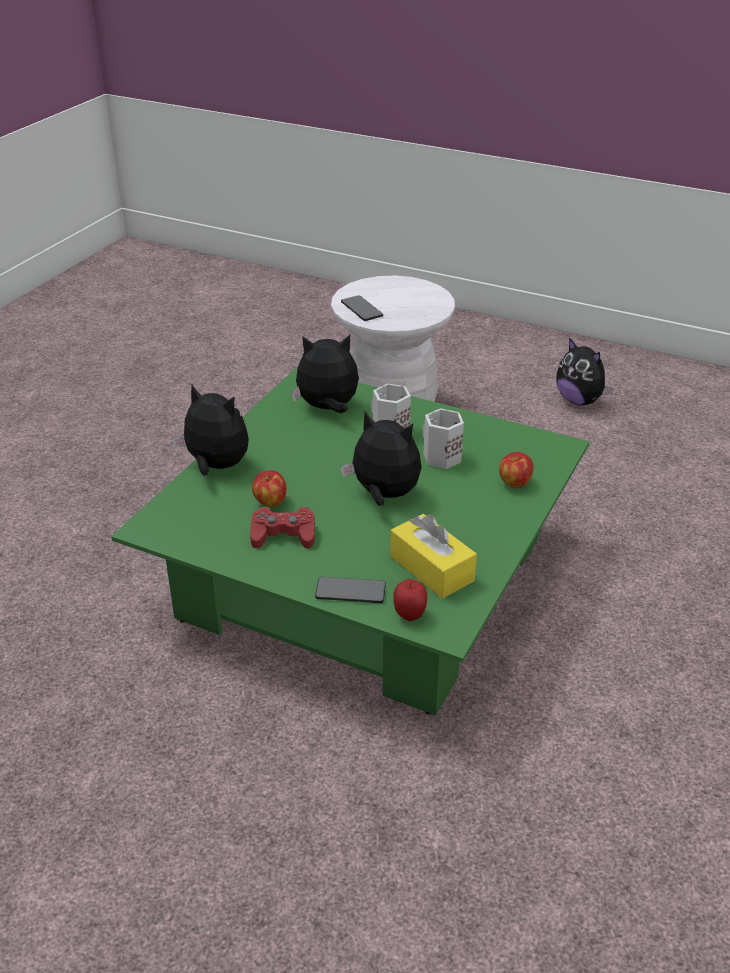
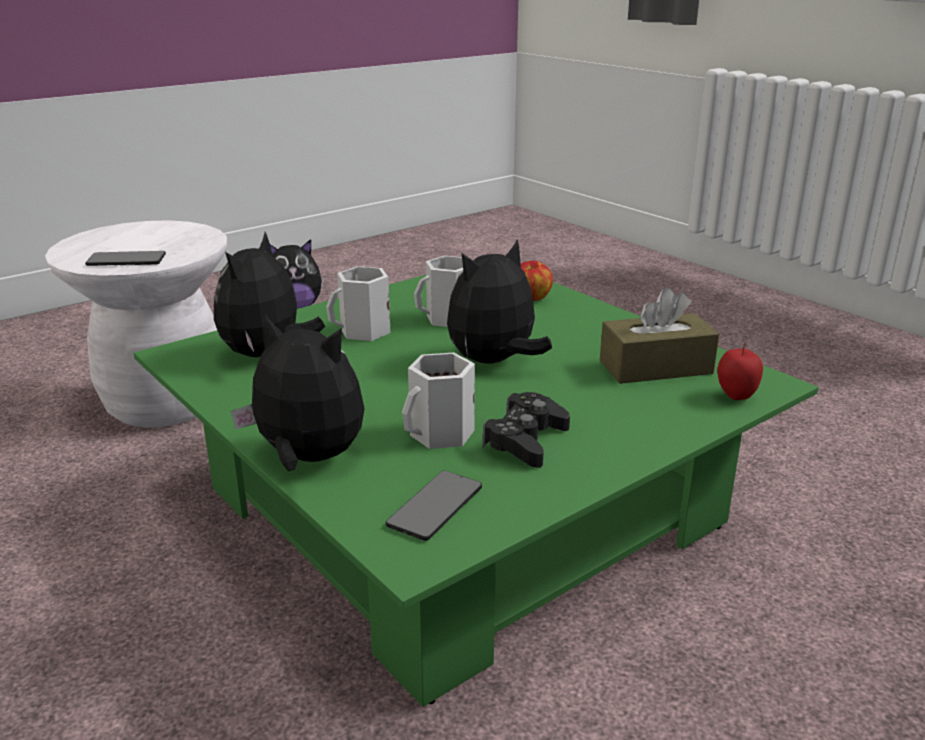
camera: 65 degrees left, 10 degrees down
(216, 466) = (307, 459): plush toy -> plush toy turned 60 degrees clockwise
(270, 502) = (441, 434): apple -> white mug
(283, 535) = (525, 440): red game controller -> black game controller
(350, 591) = (675, 421): phone -> phone (435, 507)
(431, 568) = (655, 367): yellow tissue box -> brown tissue box

